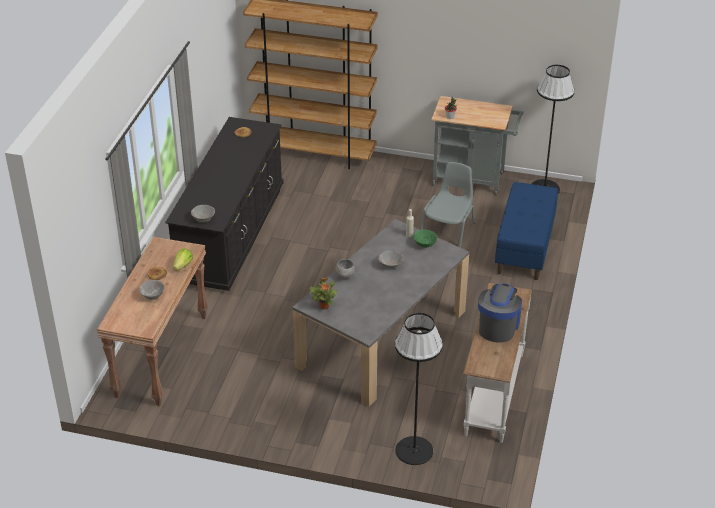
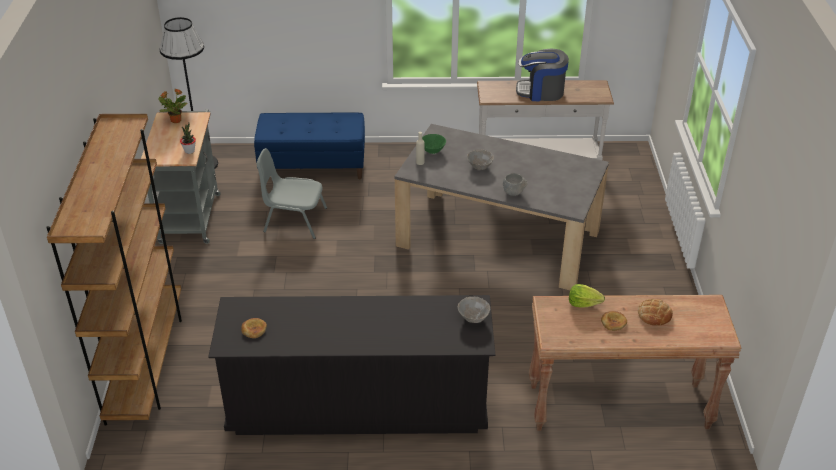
camera: 105 degrees left, 0 degrees up
(152, 296) = (654, 315): grey bowl -> bread
(324, 306) = (569, 198): potted plant -> potted plant (175, 120)
(414, 450) = (635, 196): black floor lamp -> none

